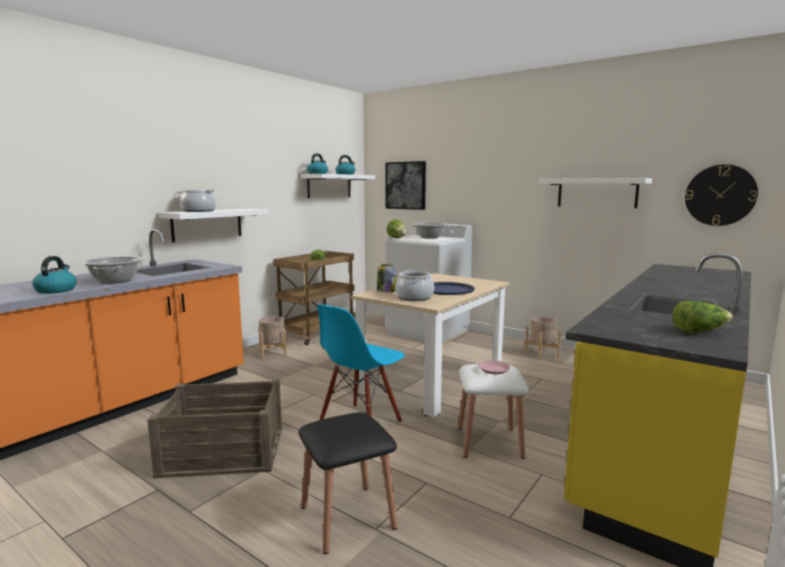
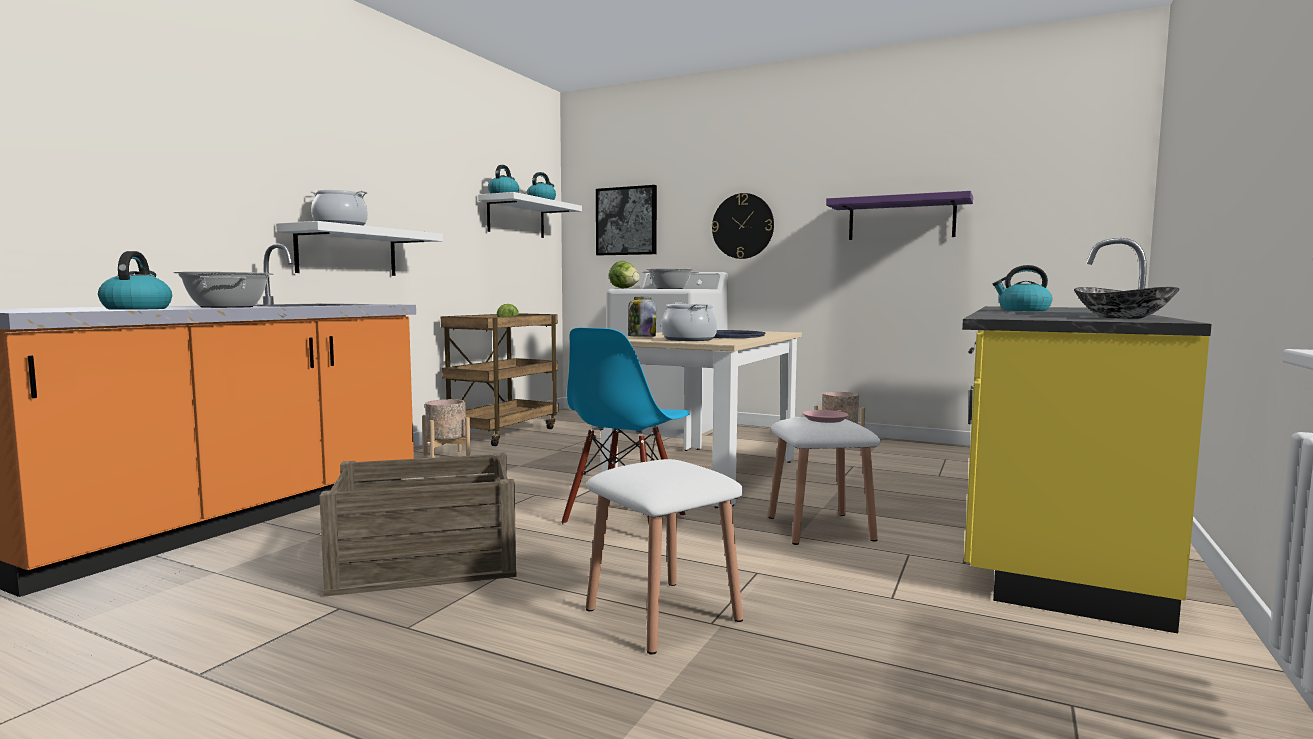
camera: 10 degrees left, 5 degrees down
(347, 517) = (663, 614): black stool -> white stool
(596, 193) = (901, 219): white shelf -> purple shelf
(659, 289) = (1023, 310): none -> kettle
(699, 331) = (1121, 318): lettuce -> bowl
(720, 195) = (1060, 215): wall clock -> wall clock (742, 226)

